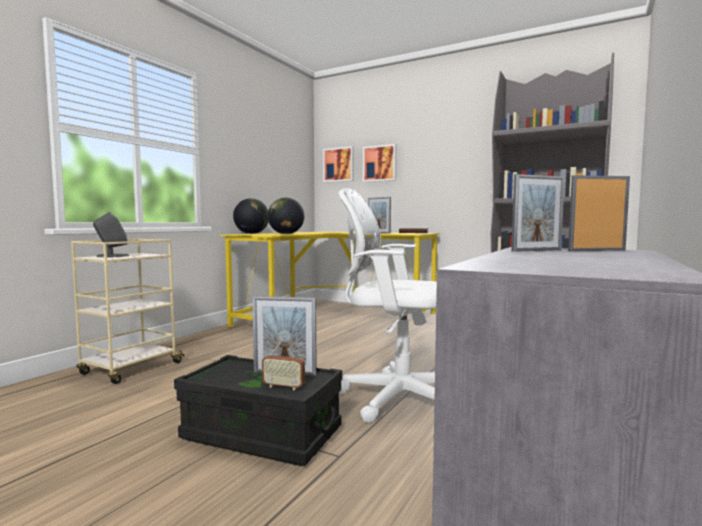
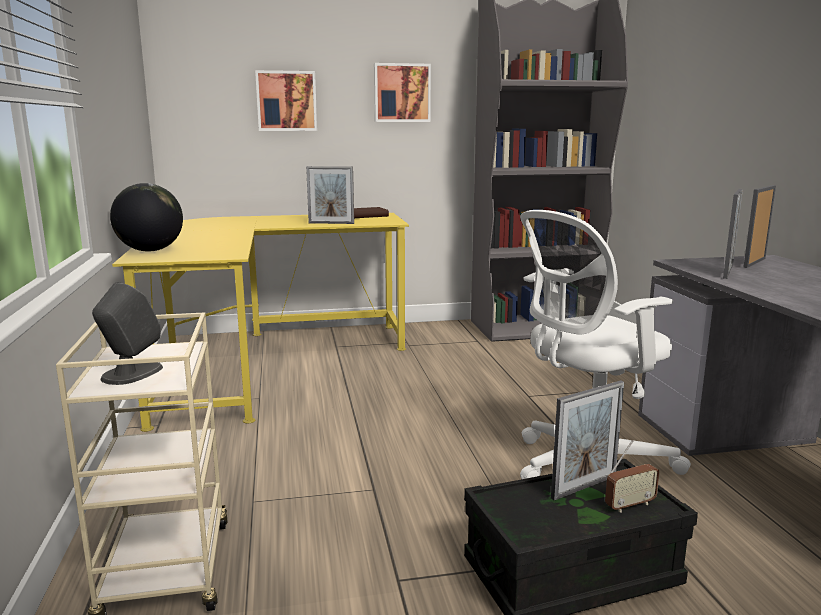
camera: 40 degrees left, 10 degrees up
(286, 234) = (227, 246): globe -> none
(339, 165) = (205, 97): picture -> picture (401, 93)

